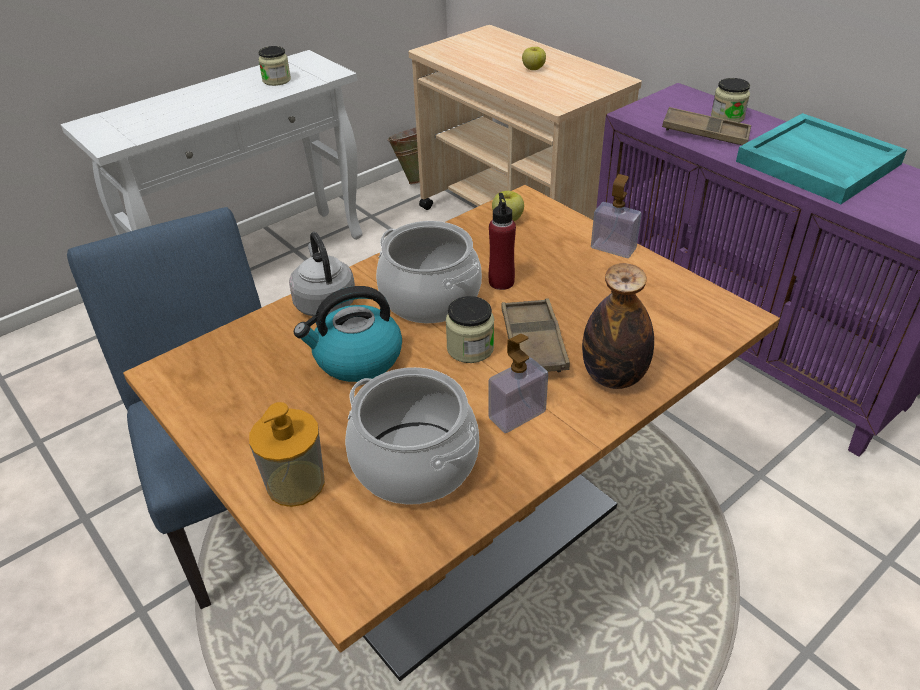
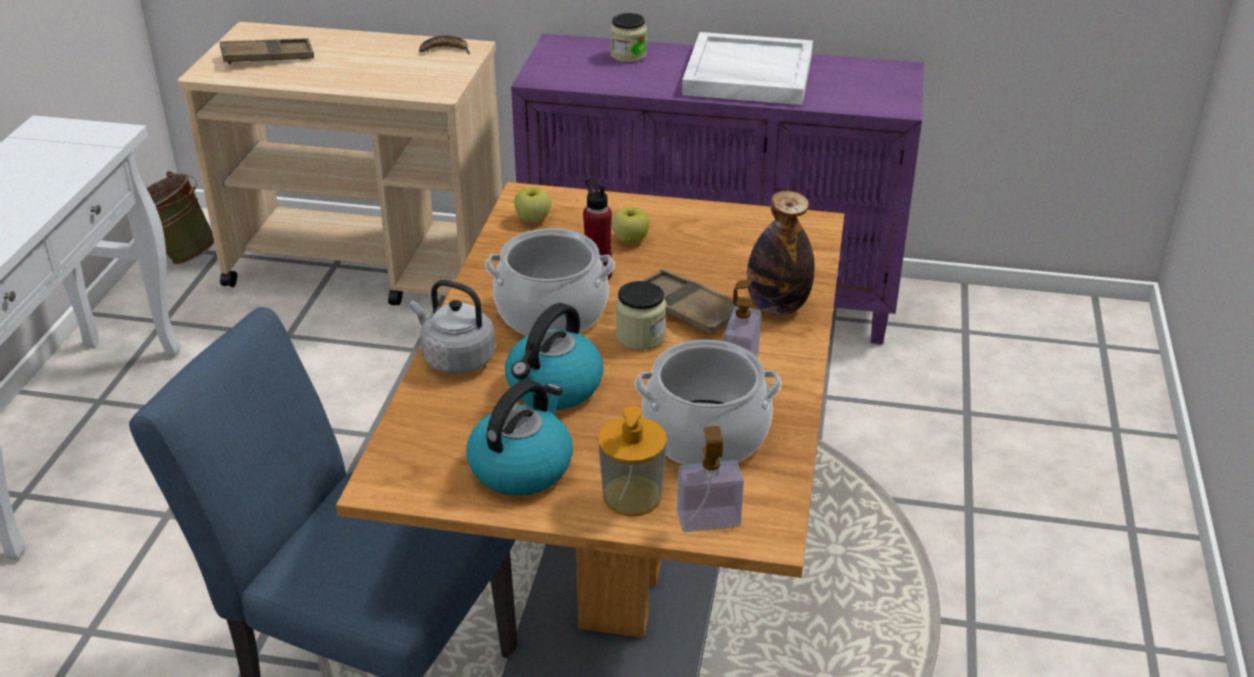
camera: 40 degrees left, 5 degrees down
(257, 411) = (521, 466): none -> kettle
(276, 80) = (46, 165): jar -> none
(533, 68) = (362, 60): apple -> apple (630, 240)
(597, 77) = (444, 50): none -> banana
(613, 248) = (658, 209): soap dispenser -> soap dispenser (708, 519)
(705, 133) = (626, 77): brown tray -> brown tray (268, 57)
(816, 162) = (747, 75): turquoise tray -> white tray

